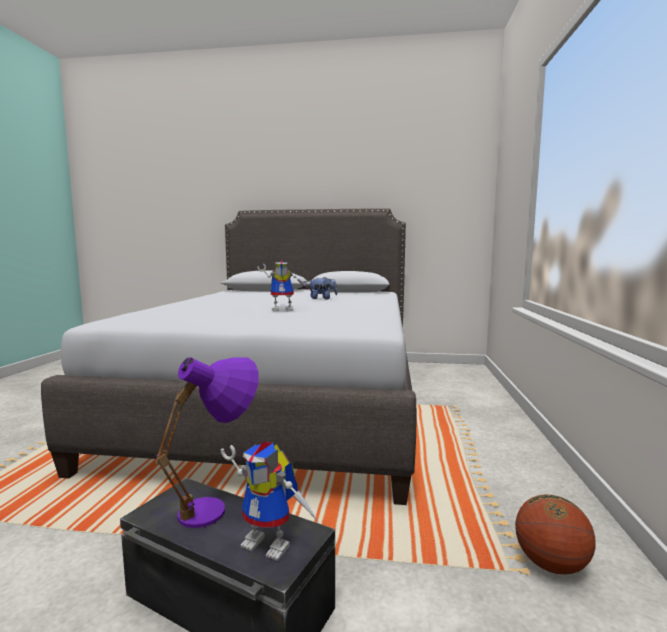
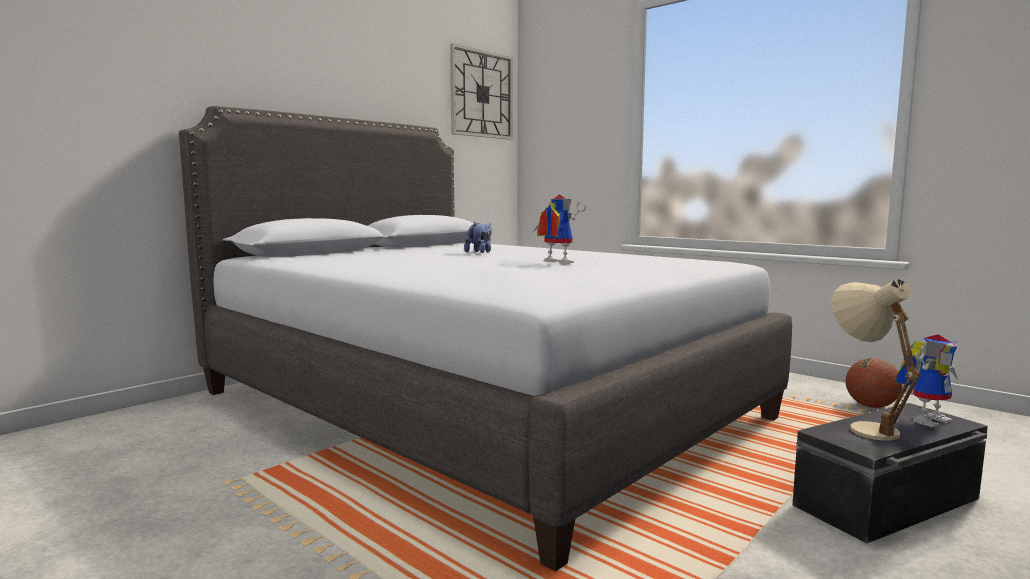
camera: 55 degrees left, 0 degrees up
(218, 507) = (864, 426): purple table lamp -> beige table lamp
(284, 309) = (554, 263): toy robot -> toy robot turned 75 degrees counterclockwise
(450, 176) = (481, 94): none -> wall clock

